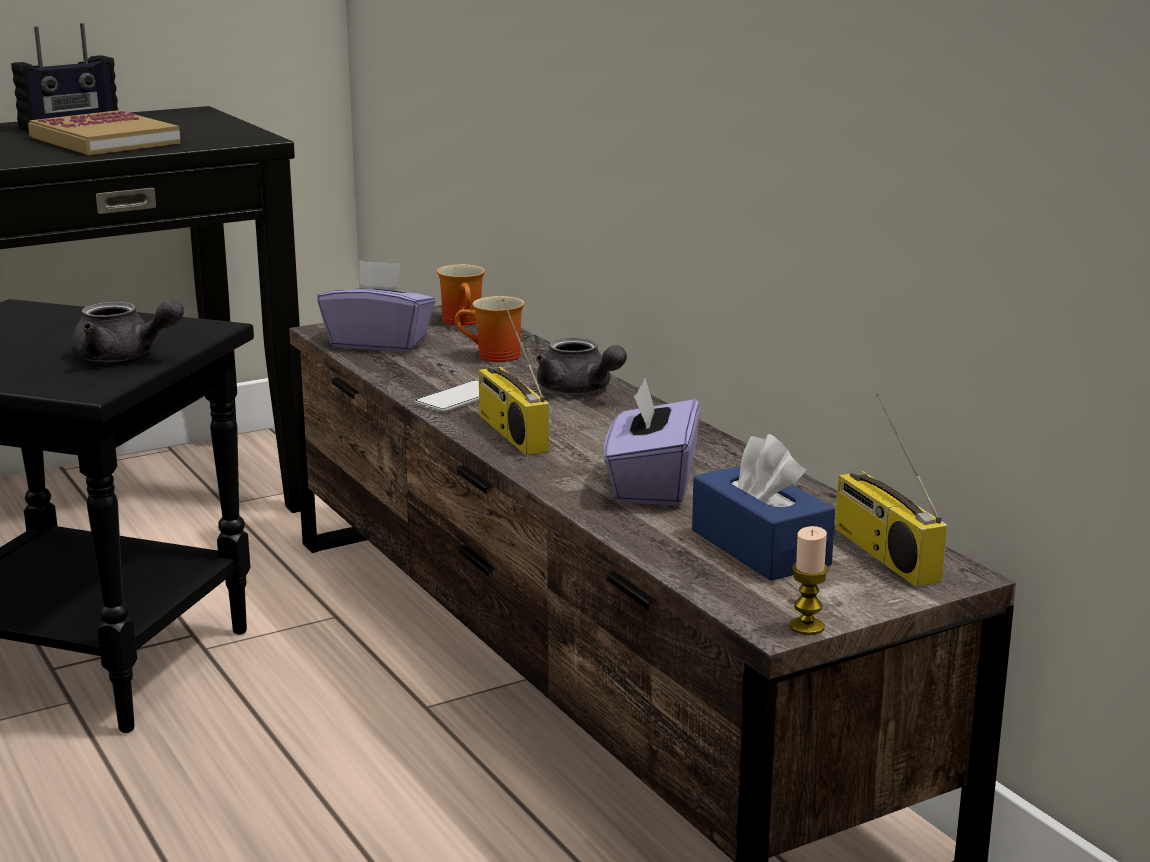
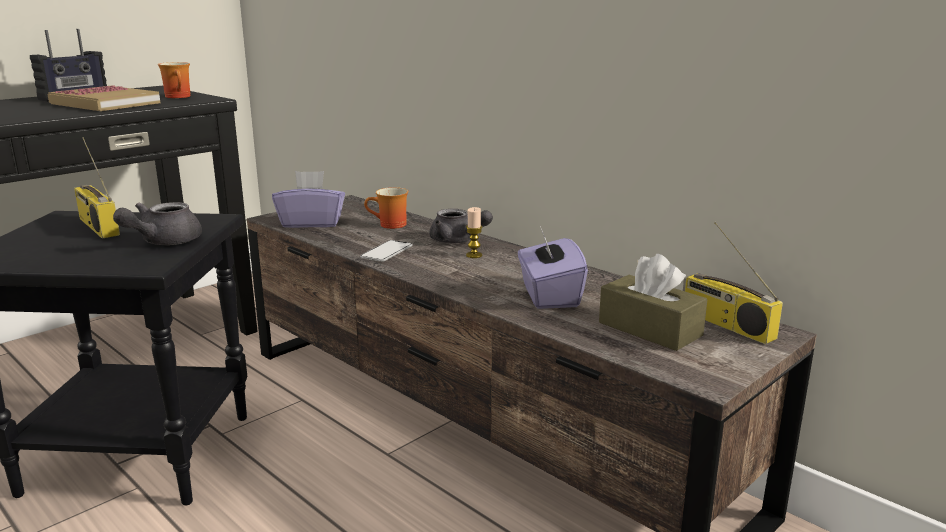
camera: 15 degrees left, 0 degrees up
(124, 357) = (163, 242): grey teapot -> grey teapot turned 120 degrees clockwise
(465, 321) = (358, 206): mug -> mug (180, 97)
(510, 432) = (434, 270): radio -> radio (97, 226)
(760, 547) = (649, 329): blue tissue box -> brown tissue box
(807, 627) = (727, 380): candle -> candle (474, 255)

